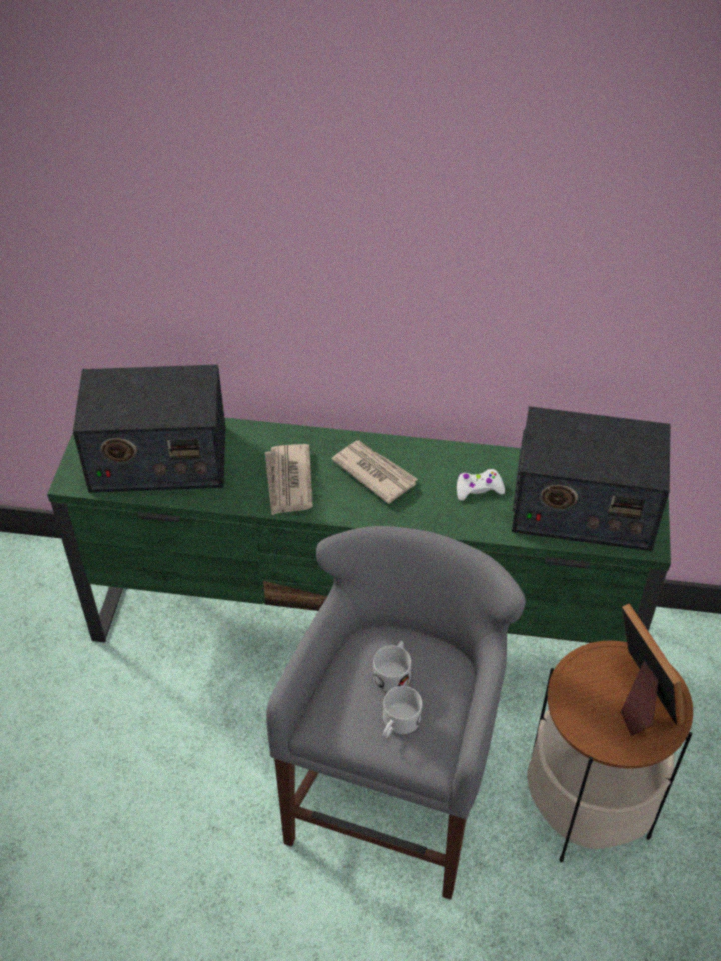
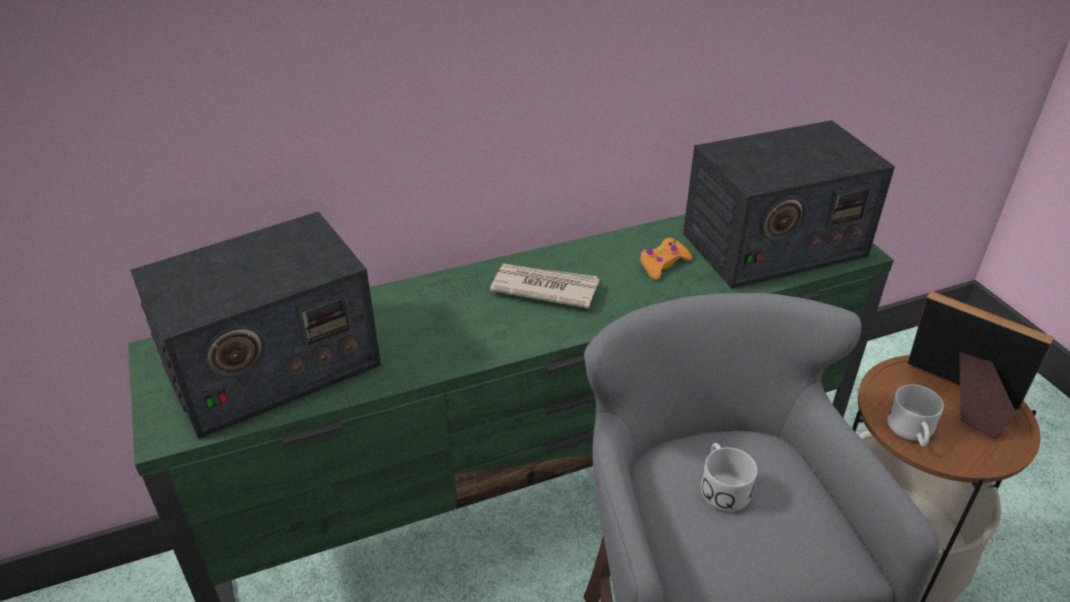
camera: 30 degrees left, 10 degrees down
(288, 482) = (455, 331): newspaper -> none
(398, 724) = (779, 541): white mug -> white mug (911, 432)
(478, 489) = (662, 264): white game controller -> orange game controller

